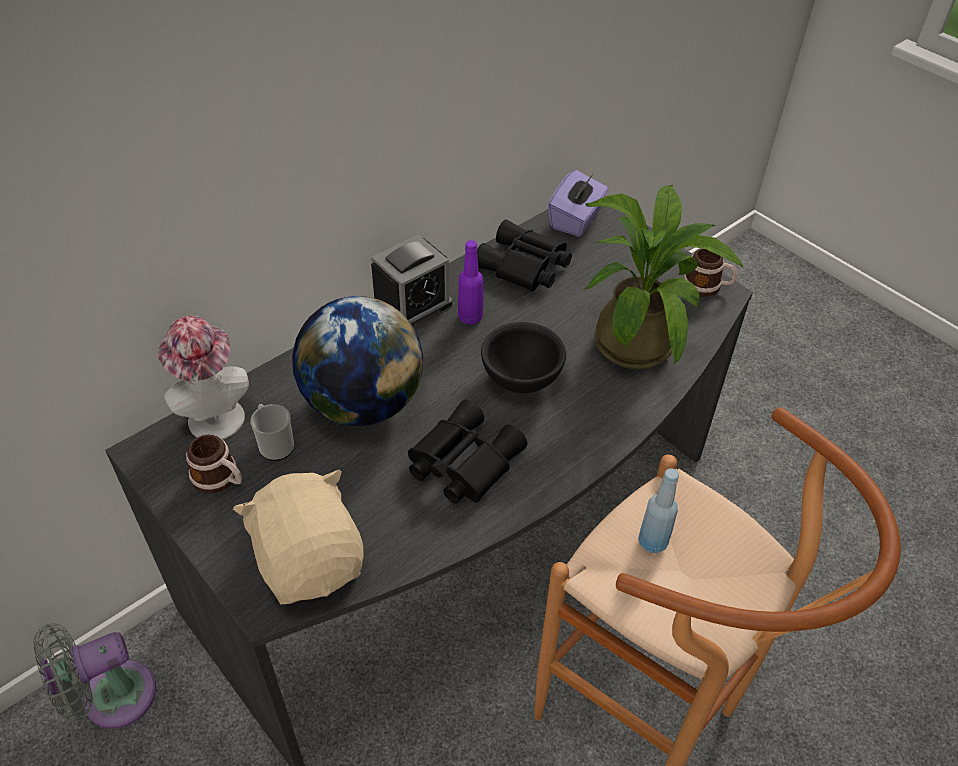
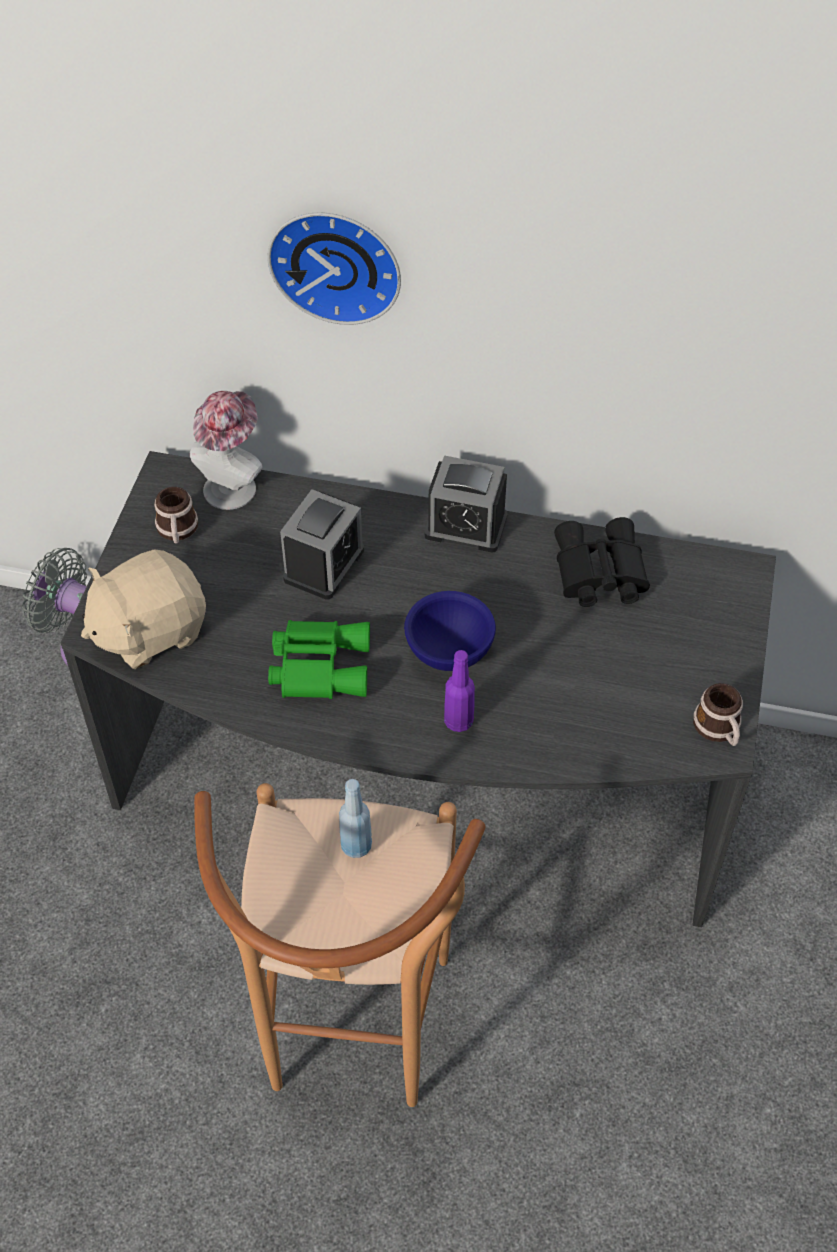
camera: 55 degrees right, 5 degrees up
(242, 107) = (337, 262): none -> wall clock
(275, 444) = (235, 539): mug -> none
(310, 560) = (149, 631): beige plush toy -> beige plush toy turned 150 degrees counterclockwise
(362, 403) = (324, 565): globe -> alarm clock
(461, 462) = (319, 664): black binoculars -> green binoculars
(470, 317) = (491, 573): purple bottle -> purple bottle (458, 721)
(522, 380) = (448, 653): black bowl -> blue bowl
(576, 219) = (711, 574): purple tissue box -> none
(638, 338) = (584, 710): potted plant -> none

